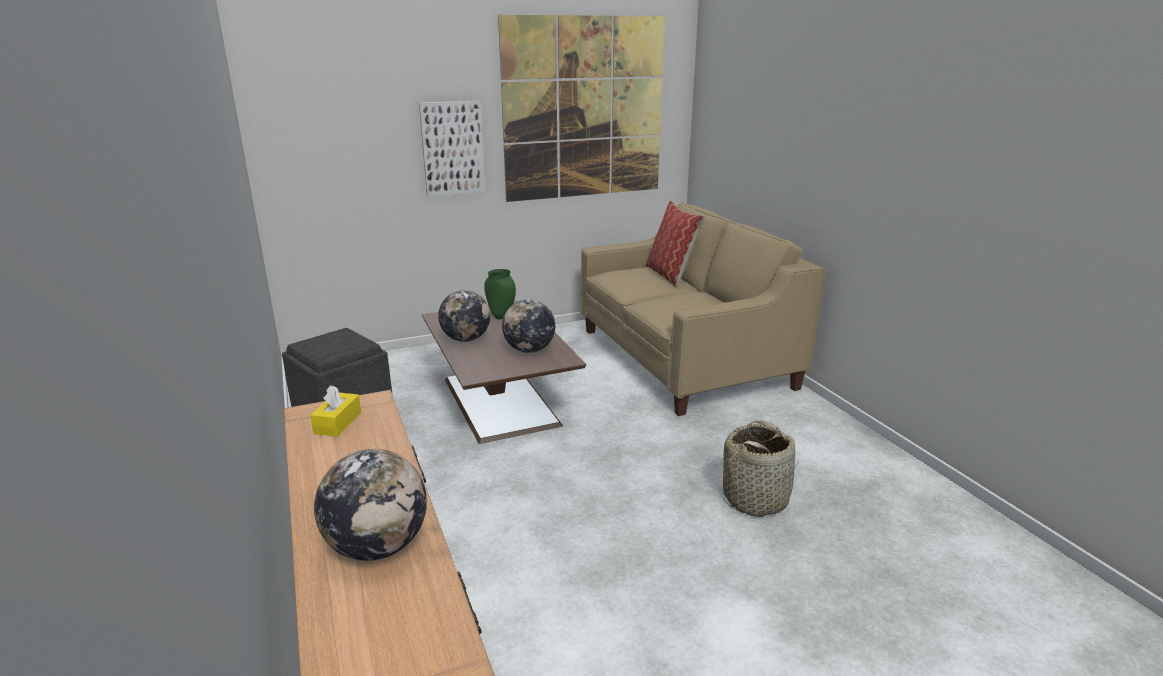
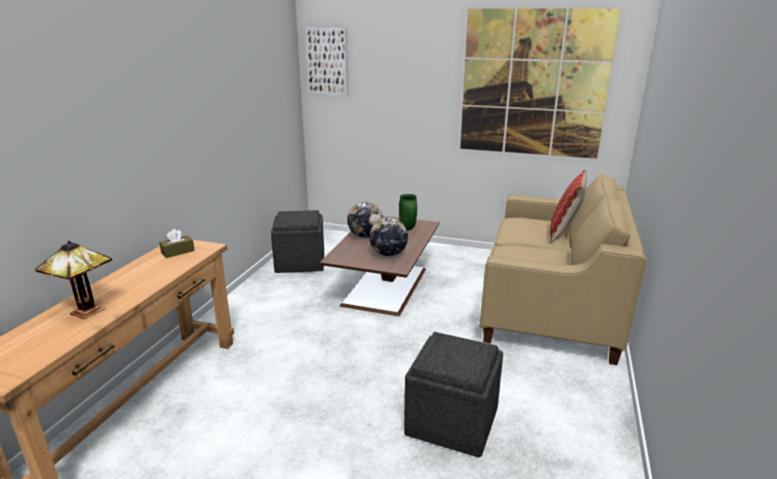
camera: 40 degrees right, 0 degrees up
(338, 423) = (178, 252): yellow tissue box -> brown tissue box
(377, 547) = (86, 312): globe -> table lamp
(453, 148) = (425, 104): picture -> picture (327, 61)
(756, 498) = (452, 421): basket -> grey ottoman

